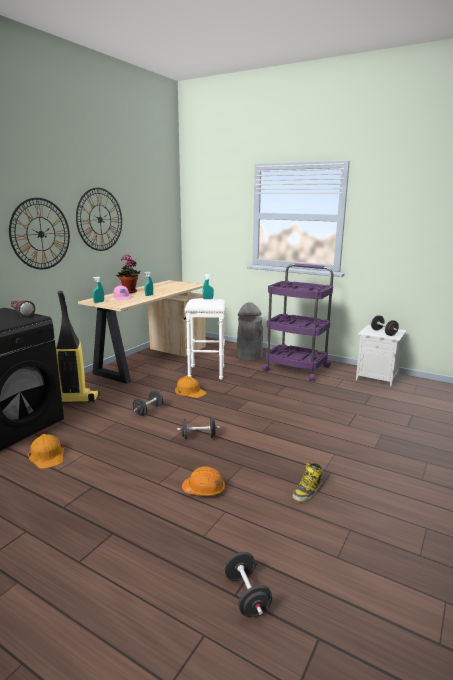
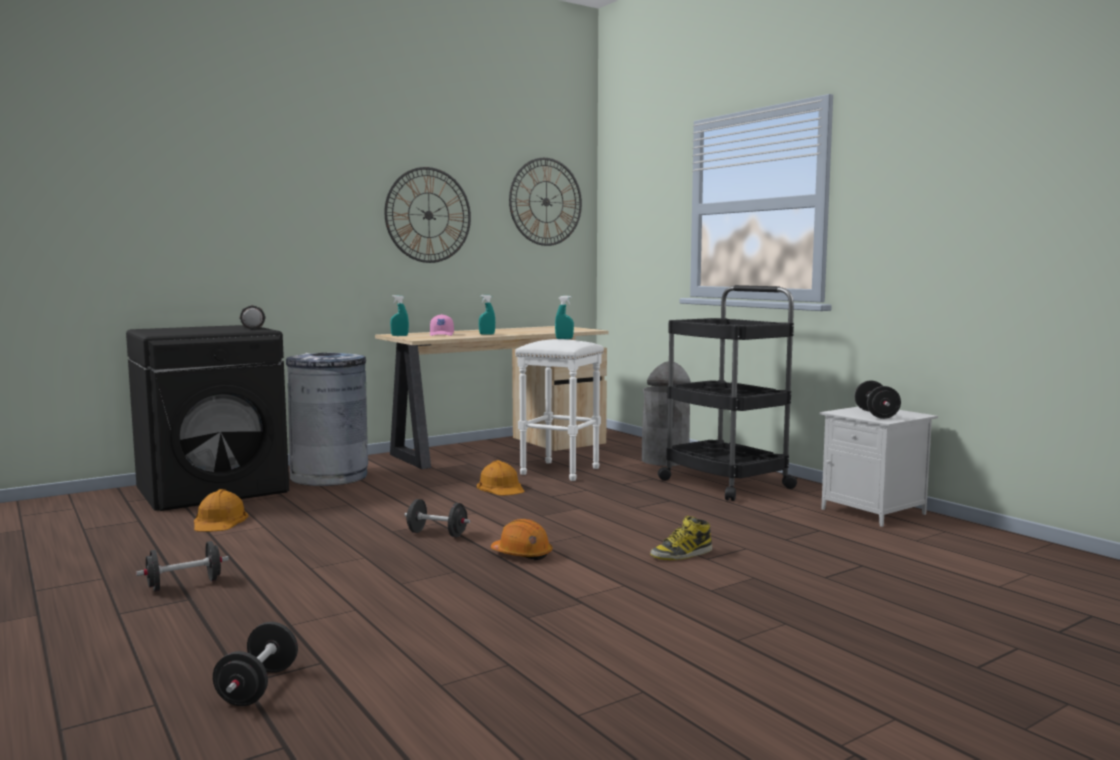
camera: 25 degrees right, 10 degrees down
(41, 234) = (322, 228): wall clock -> wall clock (546, 202)
(76, 400) = (330, 476): vacuum cleaner -> grey trash can
(129, 292) = (467, 331): potted plant -> none
(148, 411) = (408, 499): black dumbbell -> black dumbbell (184, 585)
(204, 489) = (361, 584): orange hard hat -> orange hard hat (522, 554)
(295, 369) = (724, 483): purple cart -> black cart
(307, 490) = (510, 613): boot -> boot (681, 554)

